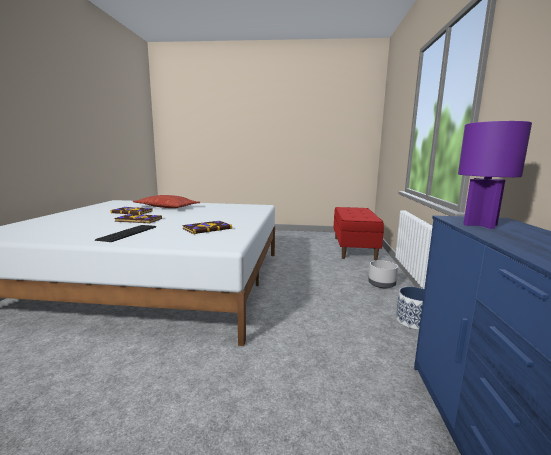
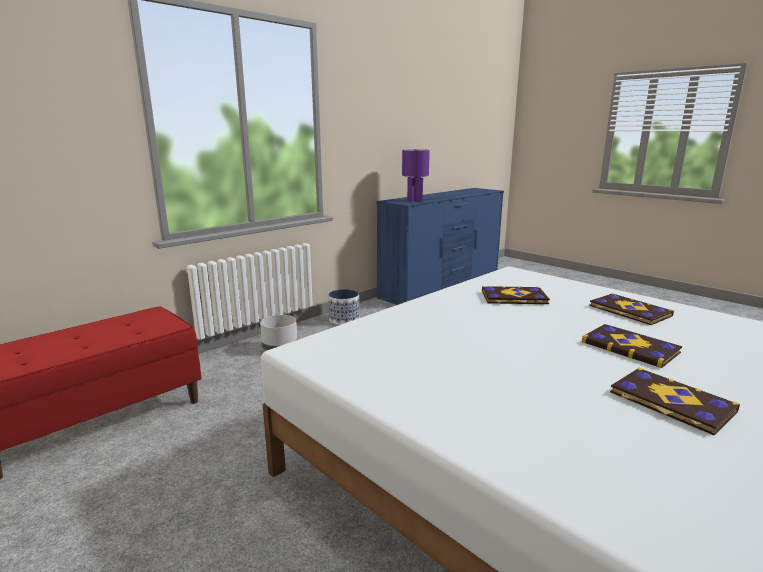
camera: 140 degrees left, 5 degrees up
(128, 233) = (629, 311): keyboard -> book
(166, 207) = (568, 421): pillow -> none

